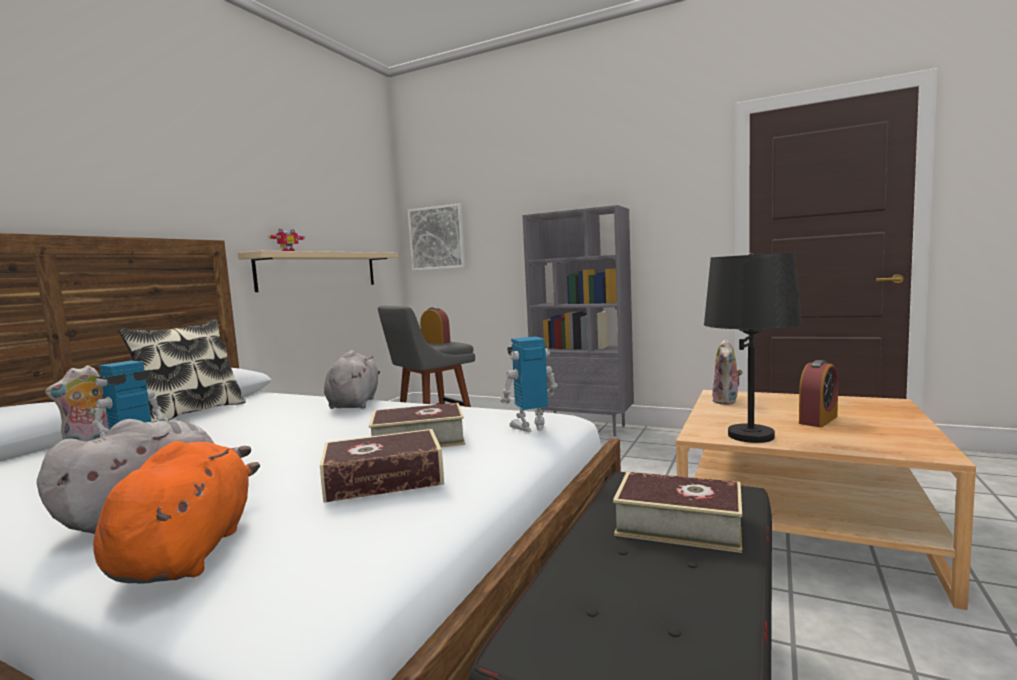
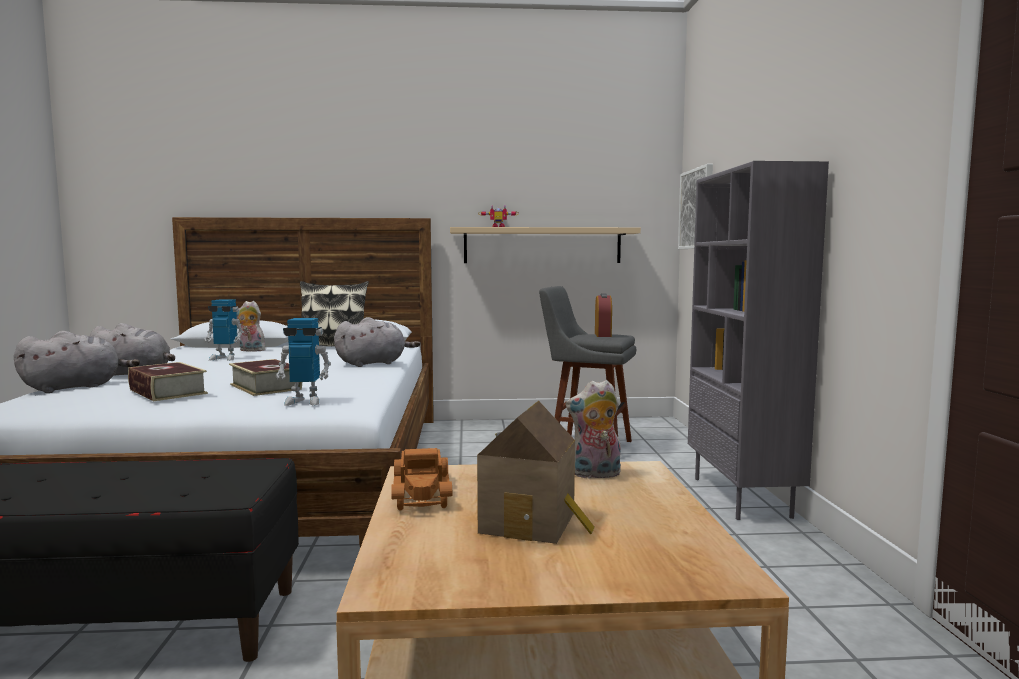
camera: 60 degrees right, 0 degrees up
(189, 552) = (76, 388): orange plush toy -> grey plush toy
(530, 427) = (304, 401): toy robot -> toy robot turned 135 degrees clockwise
(678, 525) = (159, 484): book -> none
(750, 436) = (423, 492): black table lamp -> toy truck
(818, 420) = (533, 523): alarm clock -> toy house

